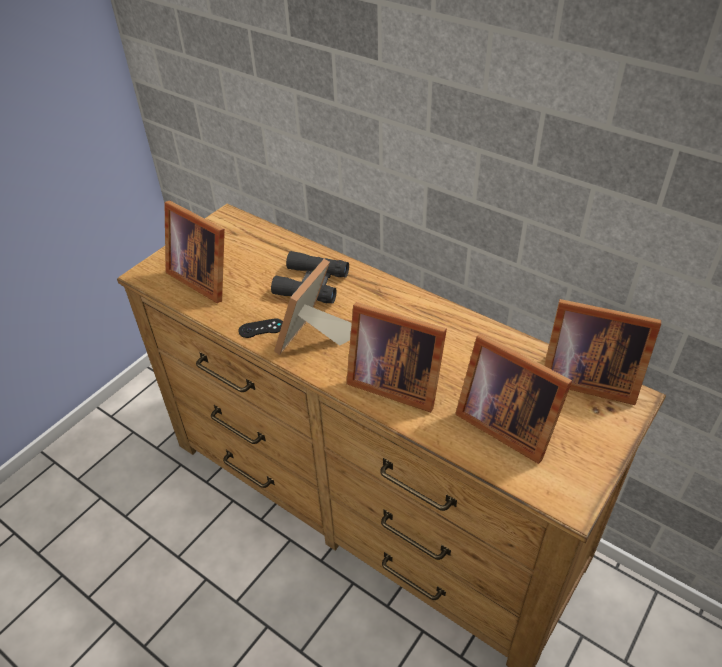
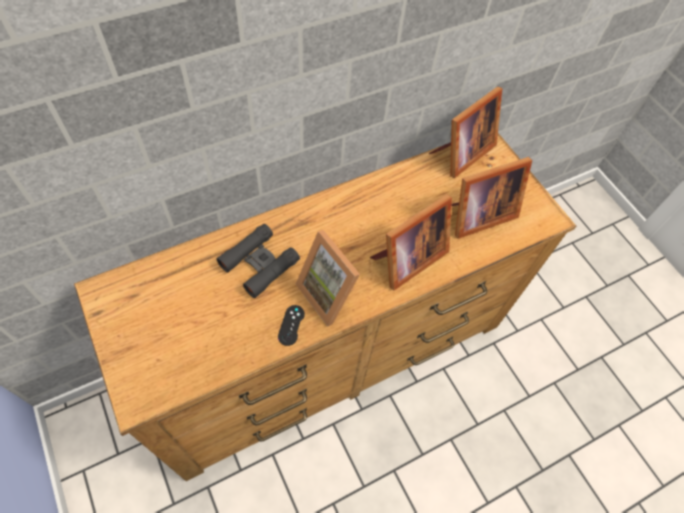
camera: 70 degrees left, 15 degrees up
(203, 277) = (184, 347): picture frame -> none

